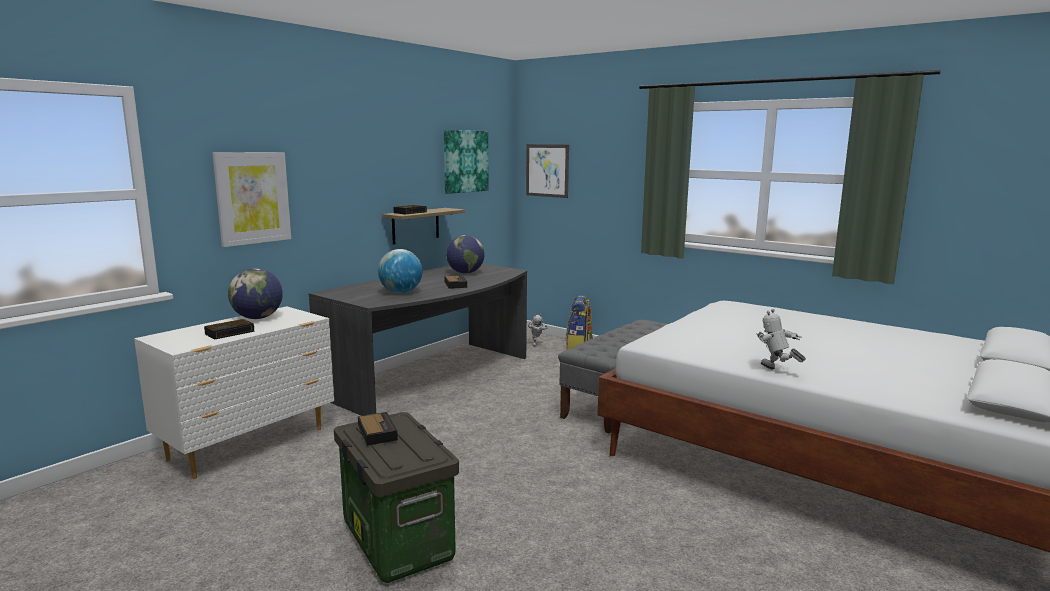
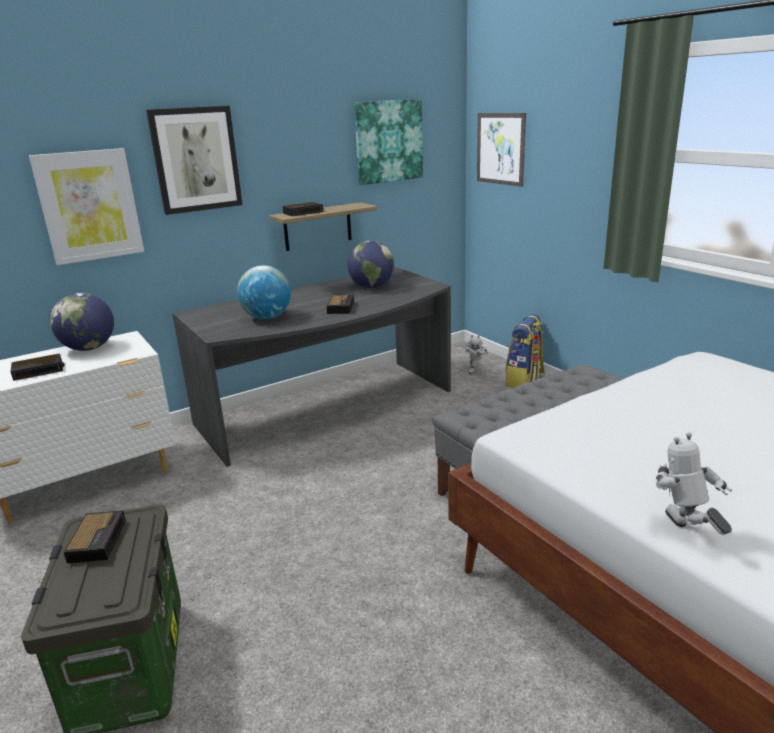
camera: 20 degrees right, 10 degrees up
(333, 165) = (196, 159): none -> picture

